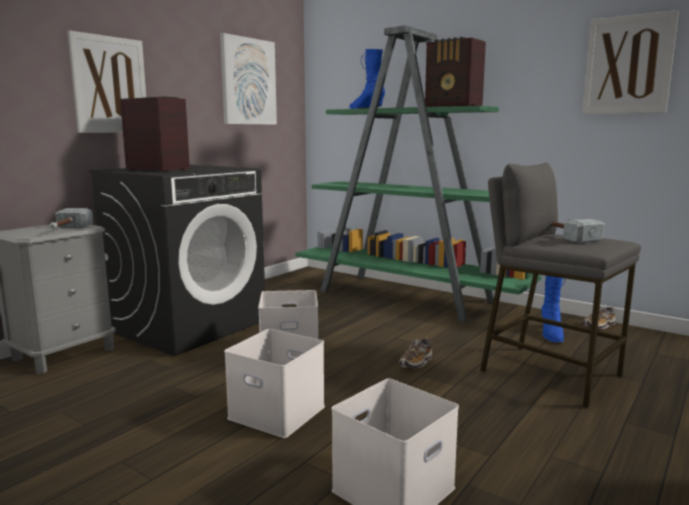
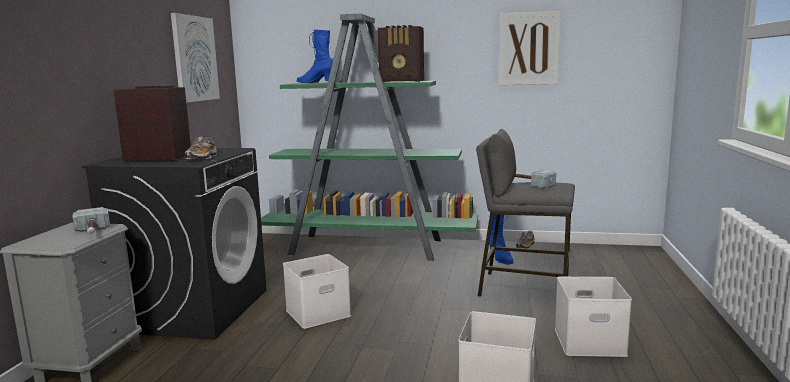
camera: 25 degrees left, 0 degrees up
(110, 85) = (89, 74): picture -> none
(279, 412) = (362, 362): white storage box -> white storage box (590, 341)
(416, 362) = (427, 300): shoe -> shoe (202, 158)

